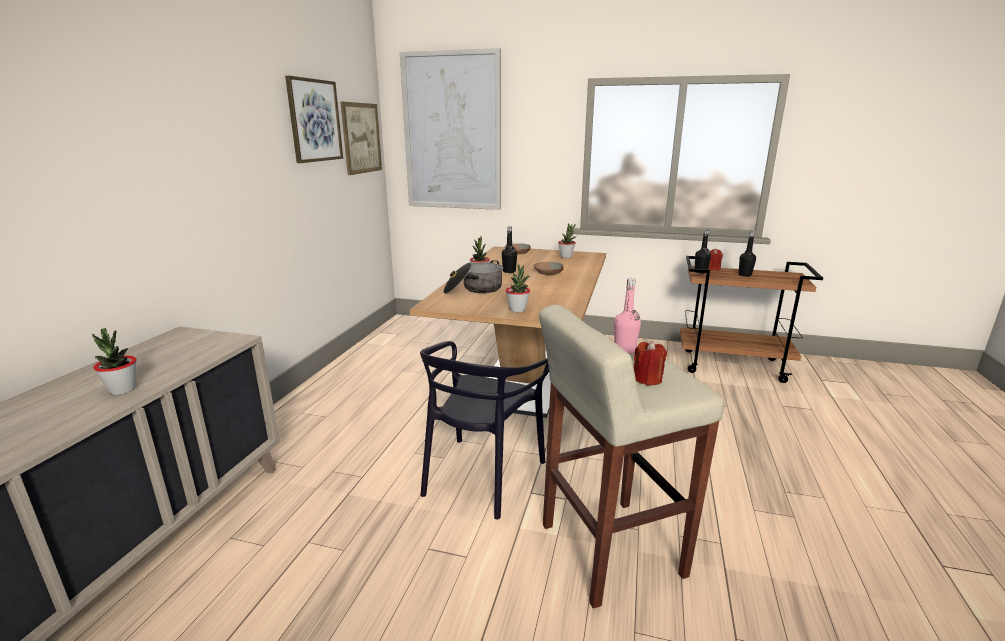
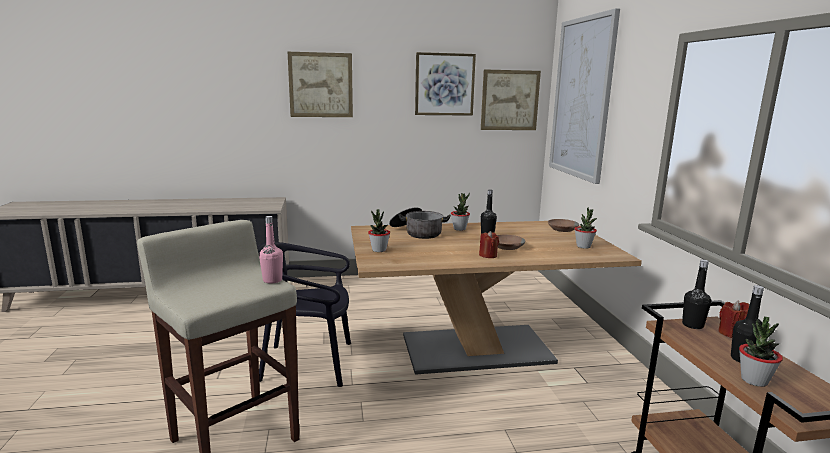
camera: 65 degrees right, 5 degrees down
(122, 390) = (203, 207): potted plant -> potted plant (754, 380)
(189, 124) = (321, 85): none -> picture
(647, 379) = (213, 290): red candle -> red candle (488, 255)

